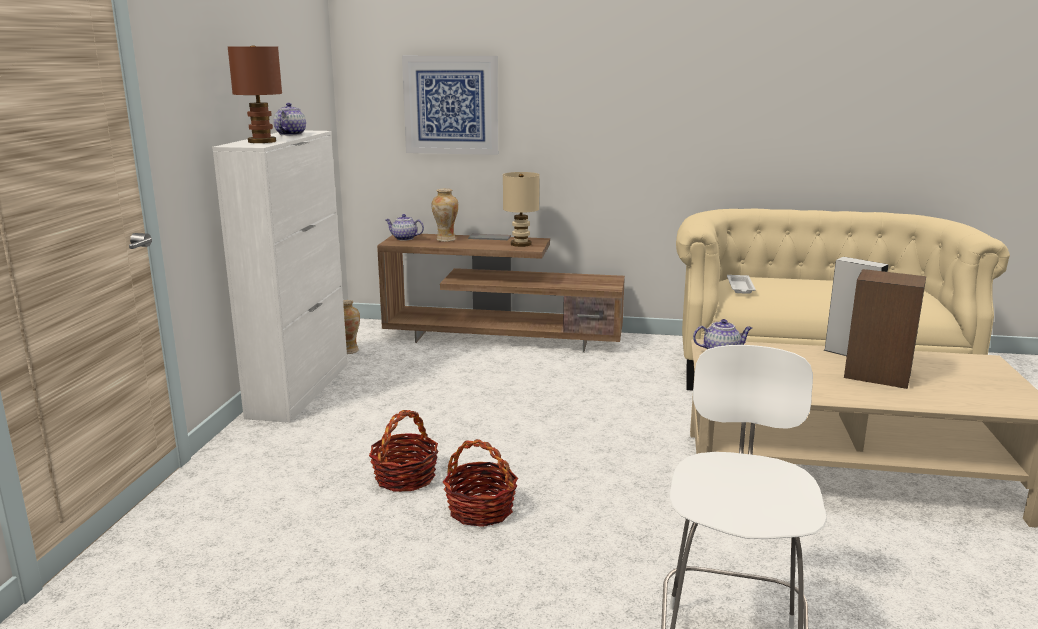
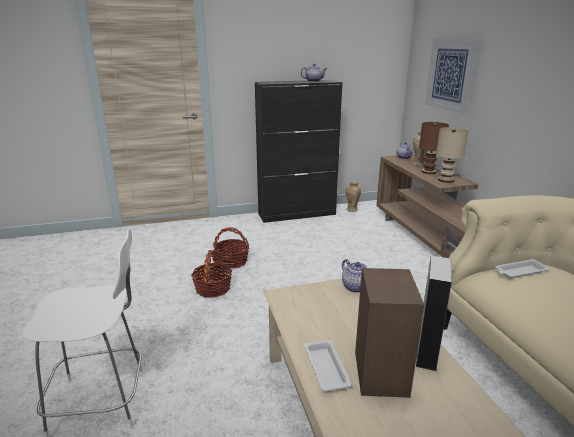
camera: 65 degrees right, 5 degrees up
(261, 141) = (280, 82): brown table lamp -> brown table lamp (428, 172)
(300, 389) = (297, 214): white cabinet -> black cabinet
(865, 393) = (325, 367): none -> white tray

